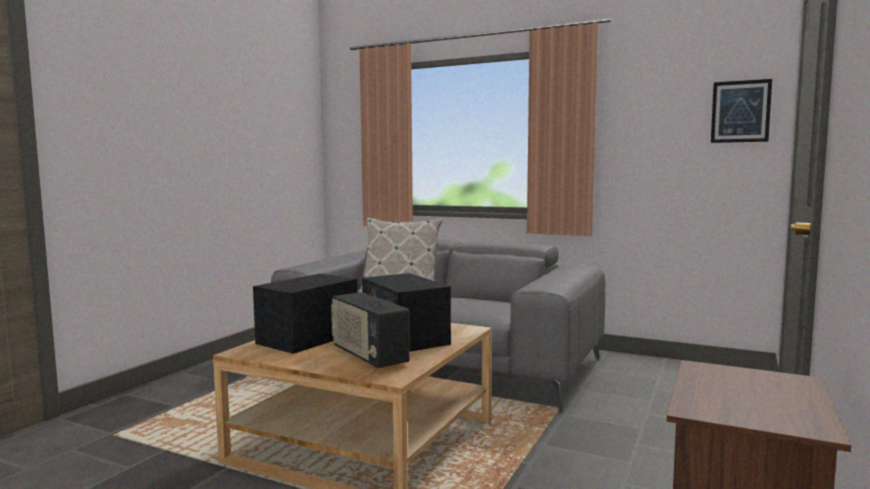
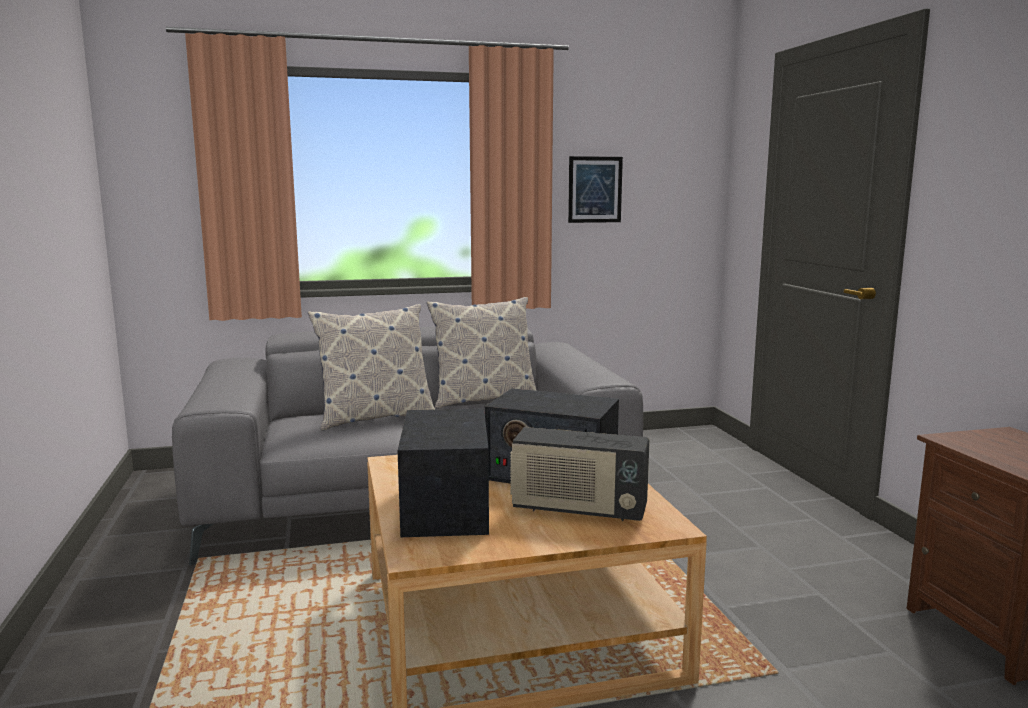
camera: 40 degrees left, 5 degrees up
(491, 297) = (483, 400): none -> pillow
(740, 111) = (686, 165): picture -> picture (595, 189)

